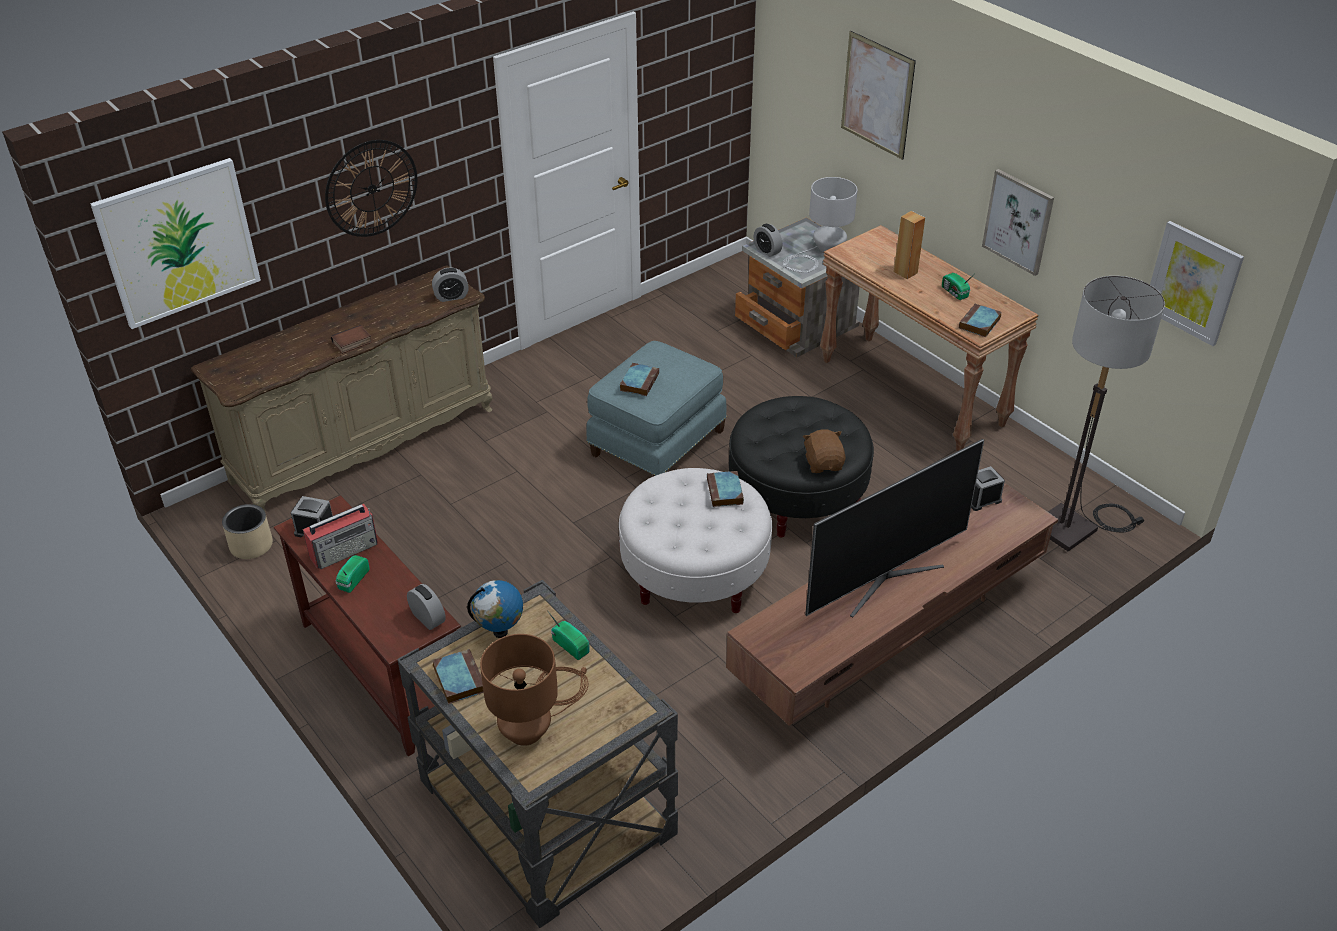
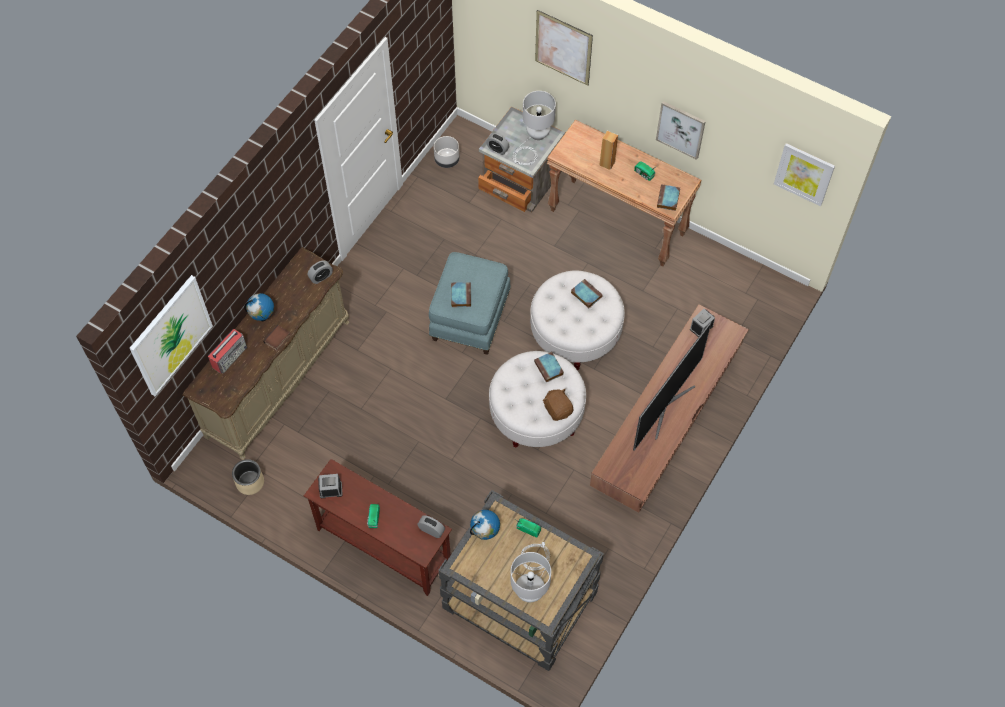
camera: 20 degrees left, 20 degrees up
(345, 550) = (357, 498): radio -> radio (230, 356)
(349, 318) = (263, 317): none -> globe
(371, 188) = (260, 236): wall clock -> none
(458, 679) = (478, 571): book -> book (585, 294)
(540, 713) = (532, 578): brown table lamp -> grey table lamp
(710, 286) = (447, 160): none -> grey planter
(797, 495) = (575, 333): black ottoman -> white ottoman
(824, 463) = (599, 326): brown plush toy -> brown plush toy (558, 409)
(1079, 527) = (750, 305): floor lamp -> none

